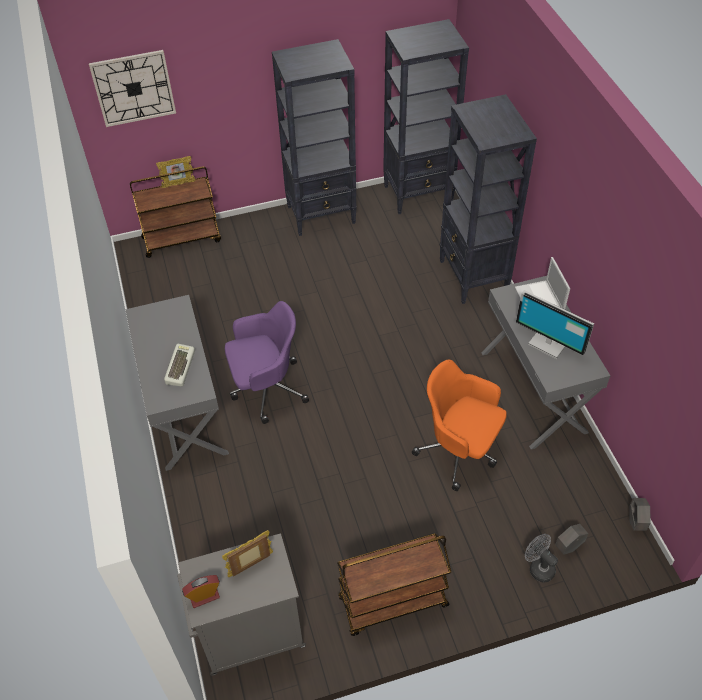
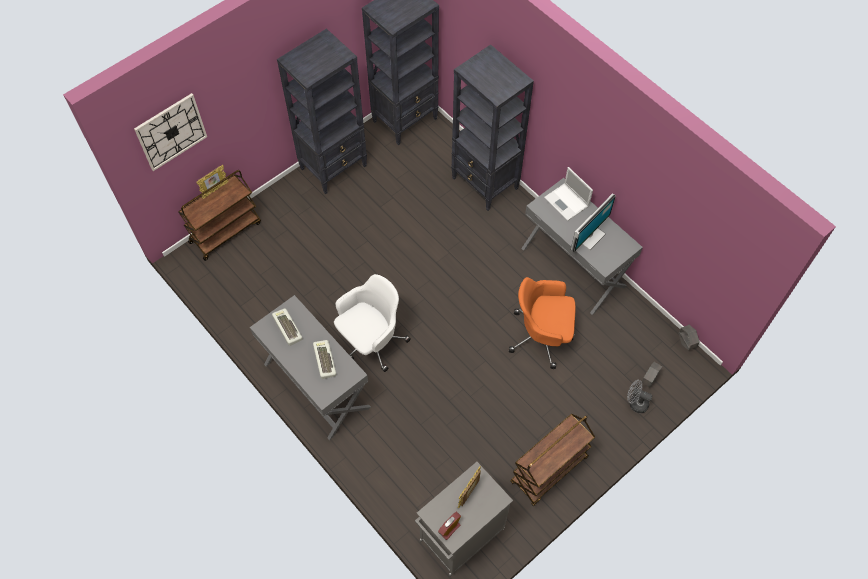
camera: 25 degrees left, 10 degrees up
(161, 322) = (286, 328): none -> keyboard
(266, 388) = (371, 341): purple office chair -> white office chair
(548, 343) = (589, 236): monitor -> monitor turned 60 degrees counterclockwise

